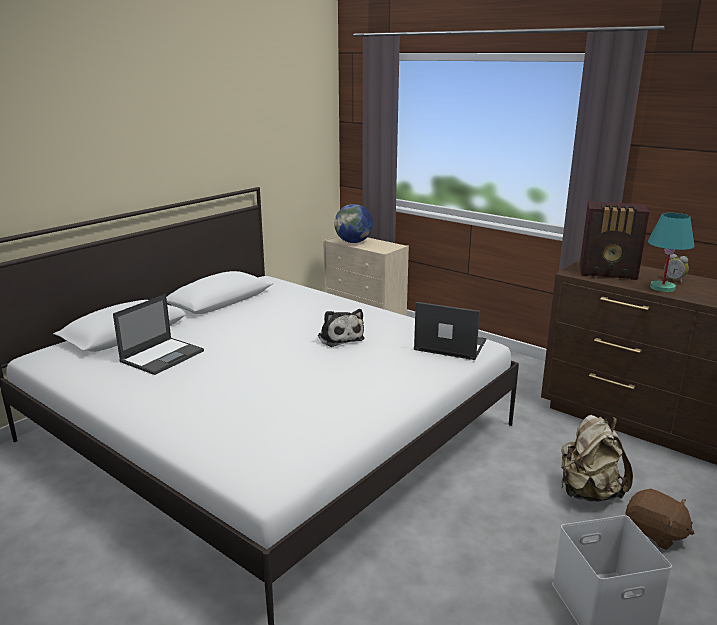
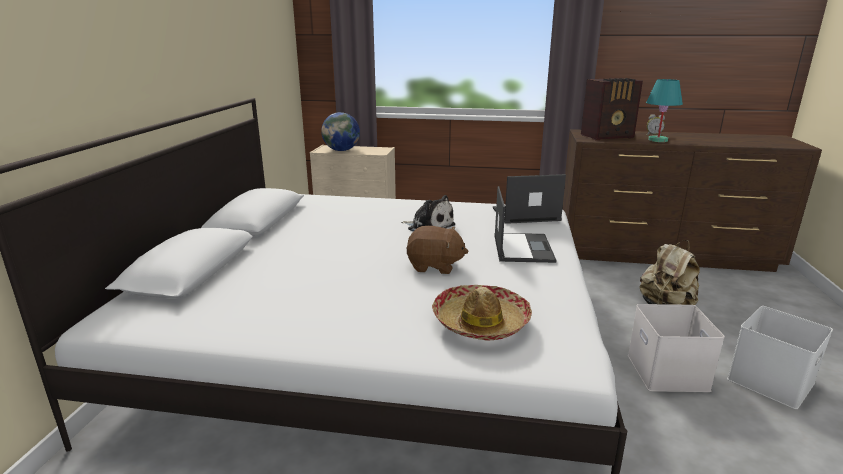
camera: 30 degrees left, 0 degrees up
(163, 356) = (276, 281): laptop -> laptop (522, 248)
(246, 430) = (481, 322): none -> hat
(495, 553) = (669, 373): none -> white storage box
(654, 533) = (733, 322): brown plush toy -> brown plush toy (435, 266)

